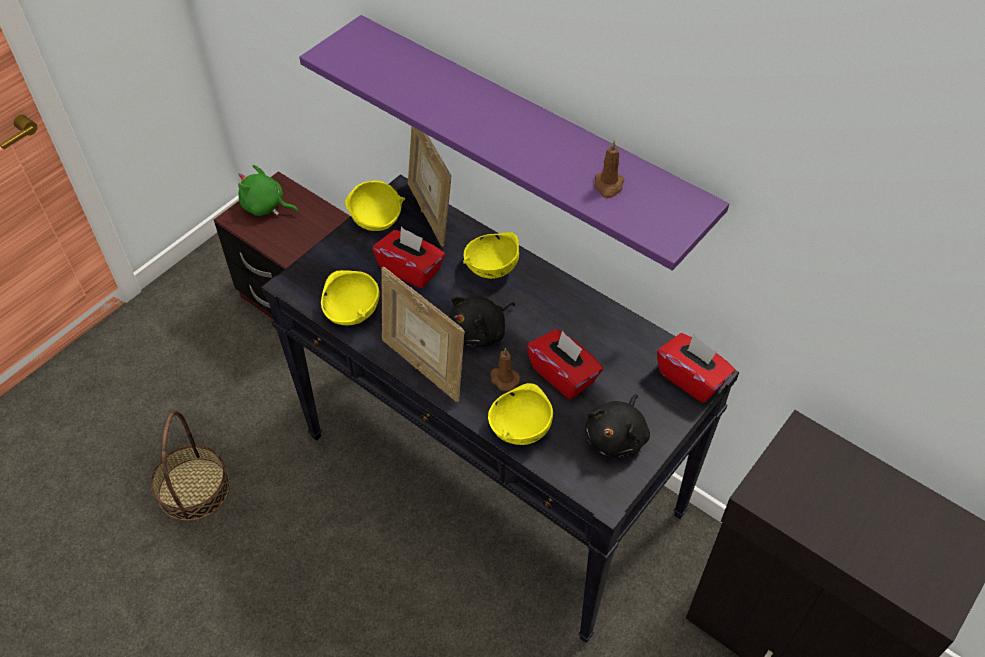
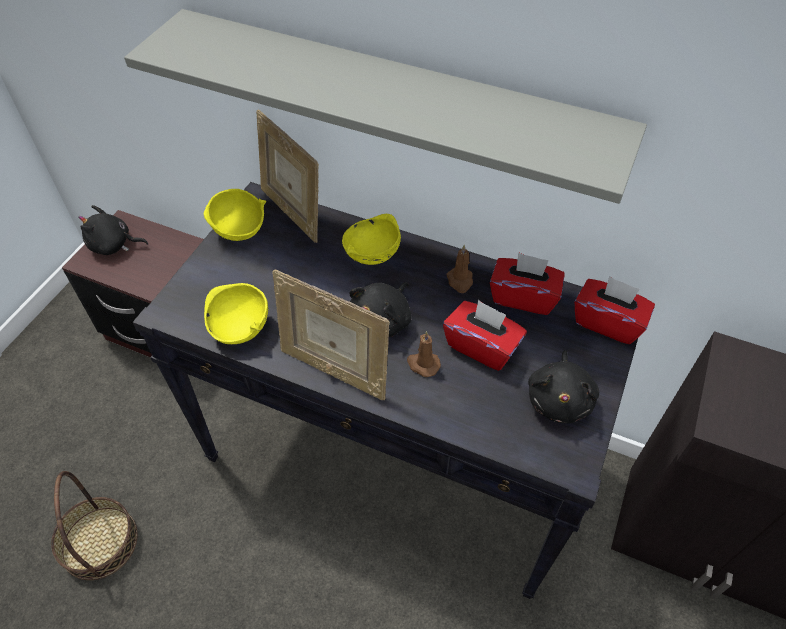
camera: 15 degrees left, 0 degrees up
(266, 207) = (113, 245): green plush toy -> black plush toy
(411, 269) = (290, 272): red tissue box -> red tissue box (523, 297)
(519, 429) = (457, 414): yellow bowl -> none
(528, 134) = (394, 101): purple shelf -> grey shelf
(608, 186) = (515, 128): brown candle -> brown candle (460, 281)

